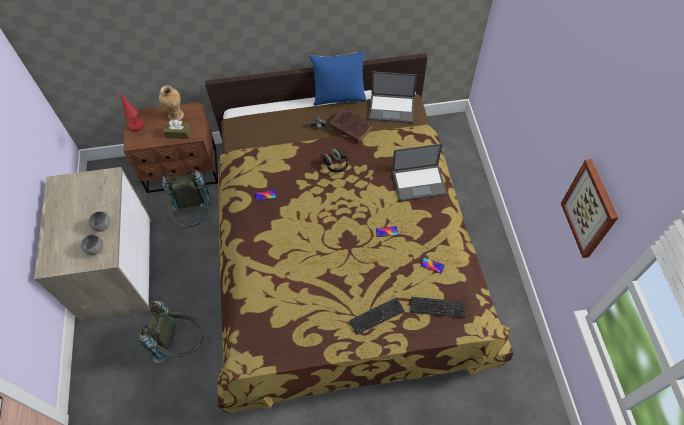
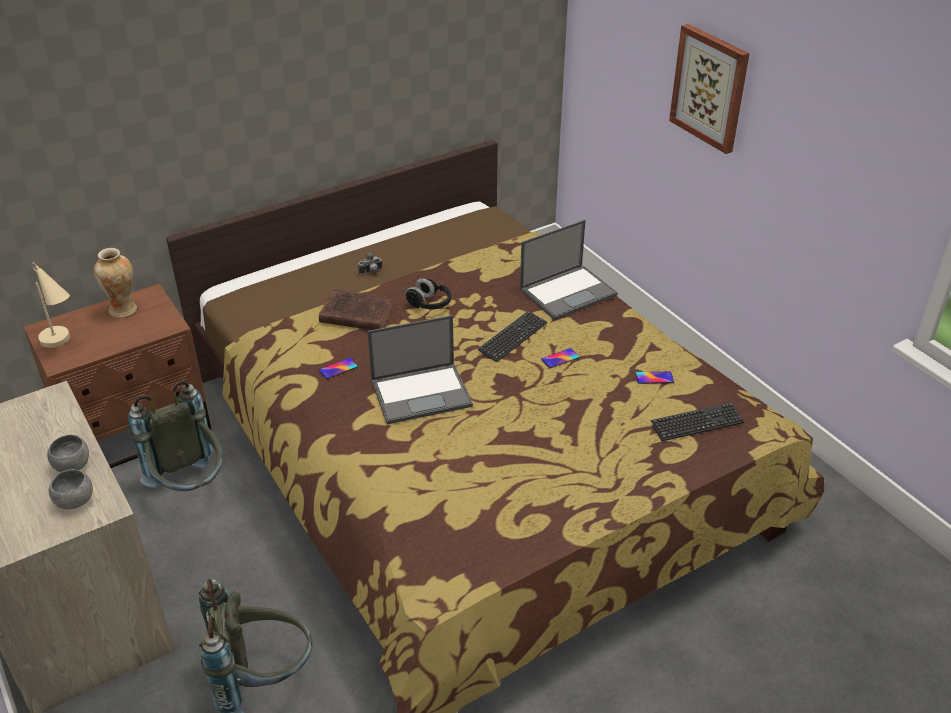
camera: 25 degrees left, 20 degrees down
(139, 130) = (63, 343): red table lamp -> beige table lamp
(178, 133) = (140, 330): brown tissue box -> none
(339, 96) = (382, 232): blue pillow -> none
(350, 126) = (423, 257): brown book -> brown book (355, 314)
(377, 316) = (615, 461): keyboard -> keyboard (512, 337)
(392, 108) = (471, 226): laptop -> laptop (422, 393)
(590, 209) = (859, 176): picture -> picture (710, 88)

